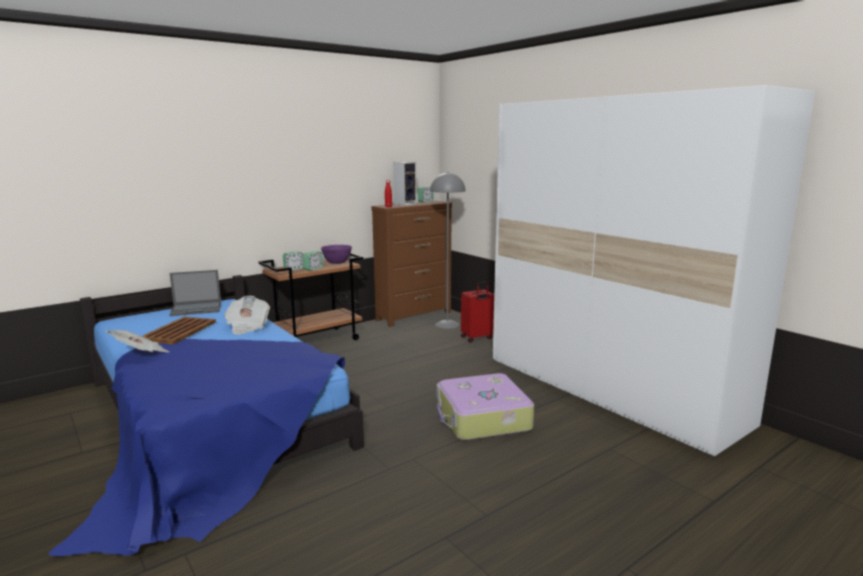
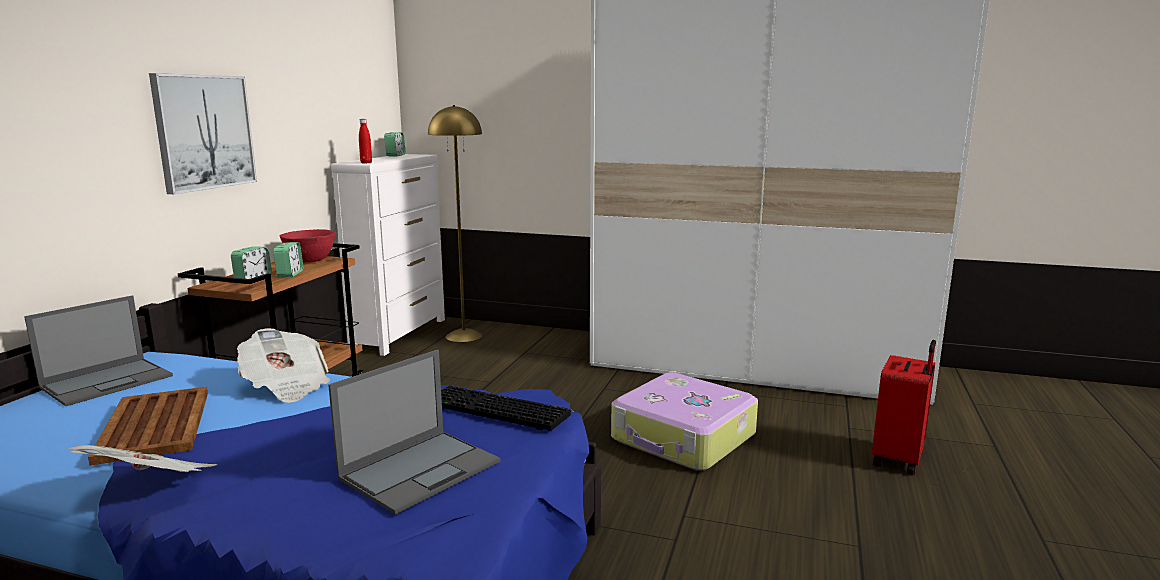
camera: 35 degrees left, 0 degrees up
(220, 375) = (421, 469): none -> laptop
(283, 188) = (204, 132): none -> picture
(295, 359) = (494, 411): none -> keyboard
(337, 263) = (310, 261): purple bowl -> red bowl
(405, 204) = (377, 159): speaker -> none
(414, 316) = (400, 334): brown dresser -> white dresser
(447, 324) = (464, 336): grey floor lamp -> yellow floor lamp
(477, 338) = (529, 344): red suitcase -> red suitcase (899, 459)

